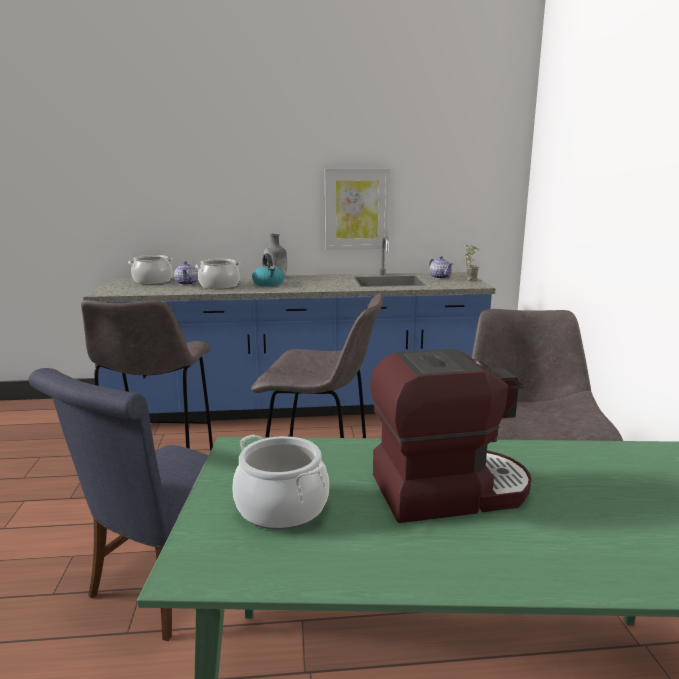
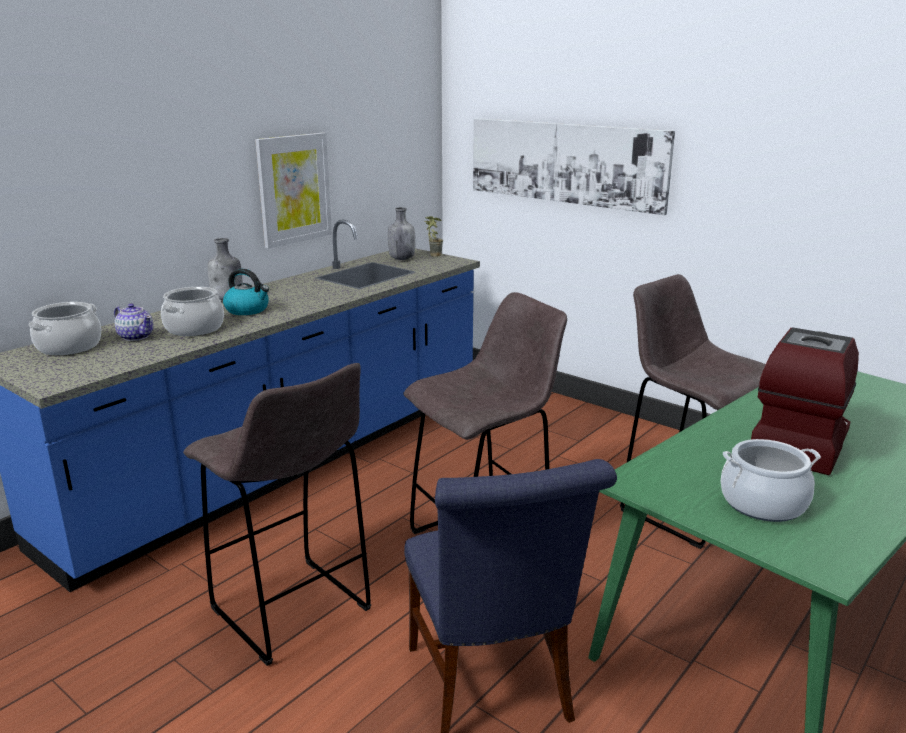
camera: 45 degrees left, 5 degrees up
(440, 277) = (401, 259): teapot -> grey bottle
(591, 204) = (565, 163): none -> picture

